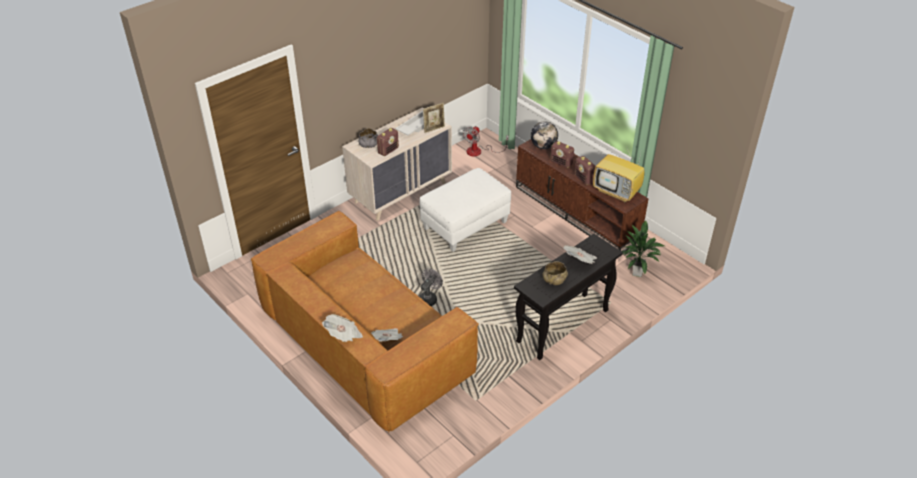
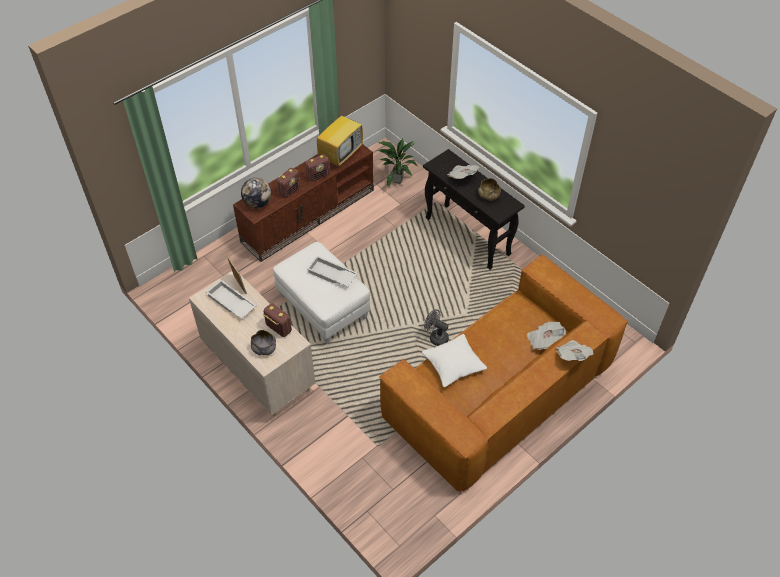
camera: 90 degrees left, 10 degrees up
(365, 276) = (453, 365): none -> white pillow
(467, 197) = (331, 275): none -> white tray
(479, 151) = (188, 293): fan -> none

